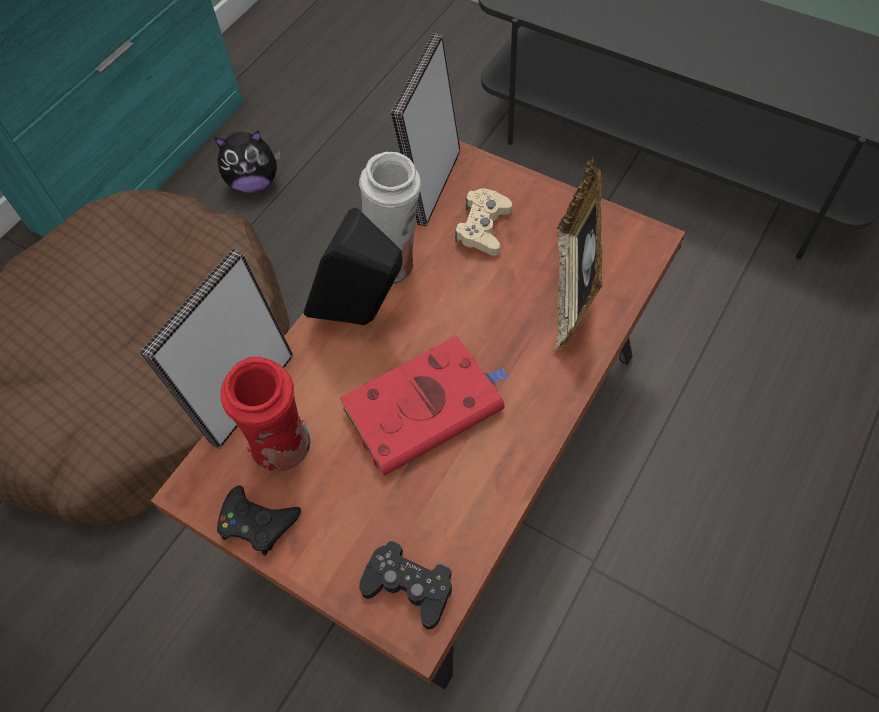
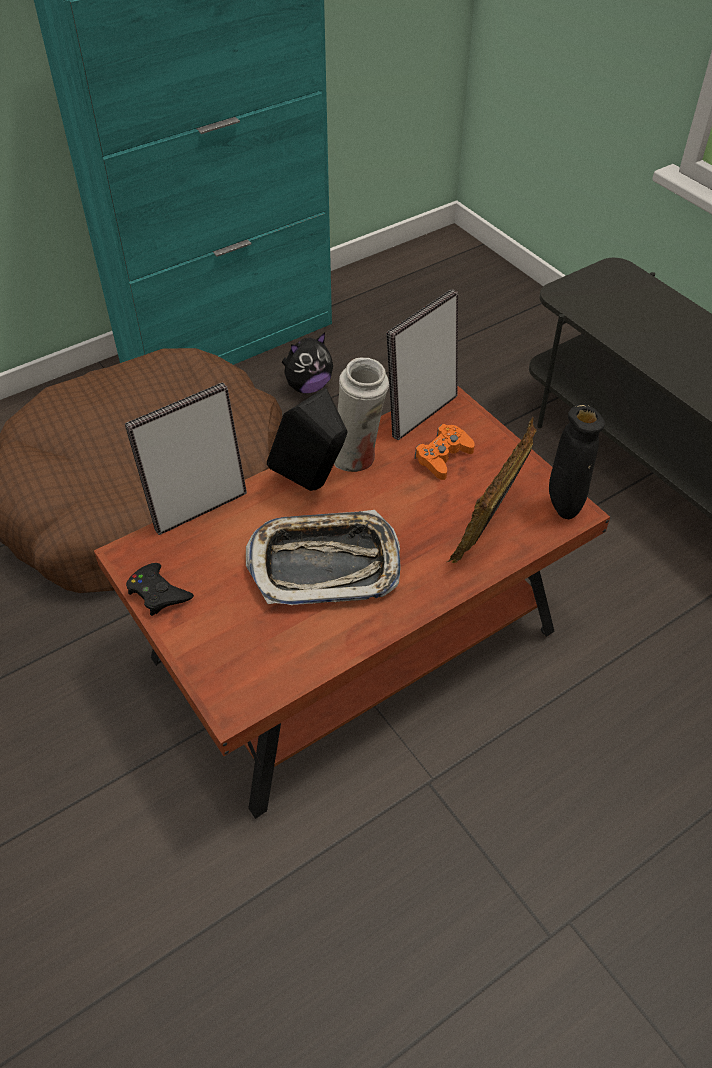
camera: 20 degrees right, 10 degrees down
(254, 182) = (308, 386): plush toy -> plush toy turned 45 degrees counterclockwise
(285, 450) = (205, 554): red vase -> none
(409, 586) = (241, 678): black game controller -> none
(426, 407) = (325, 564): red book -> tray
(483, 228) = (443, 457): beige game controller -> orange game controller
(635, 242) = (562, 509): none -> black vase

